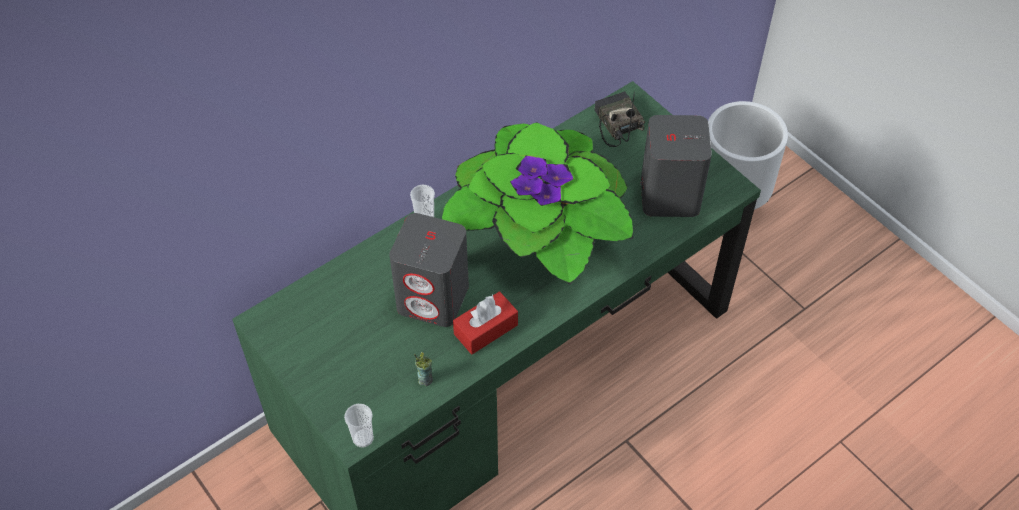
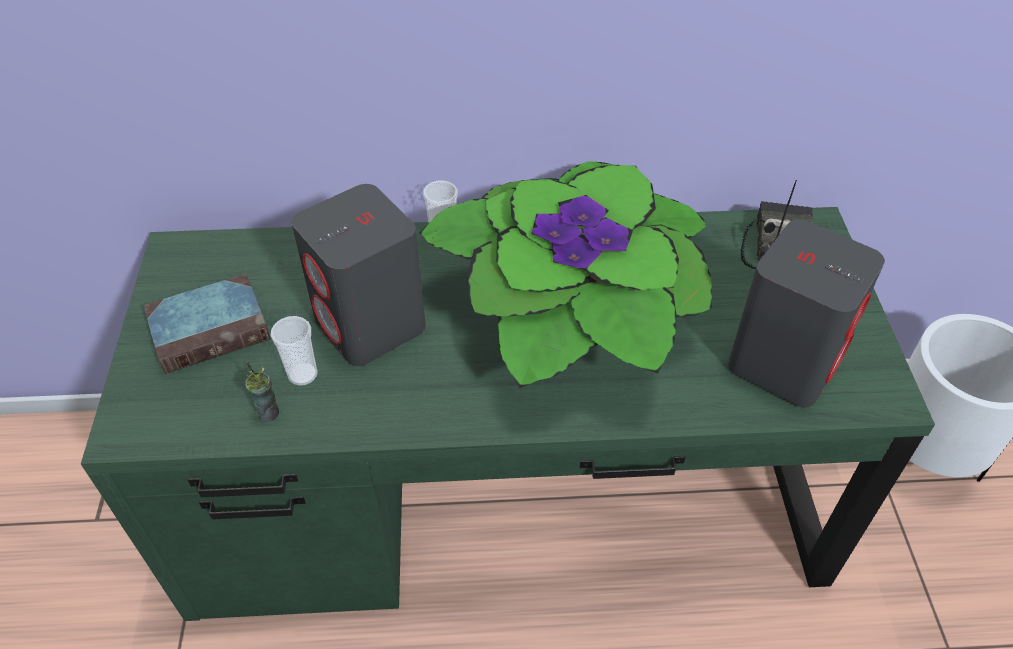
camera: 35 degrees right, 5 degrees down
(341, 353) = (212, 328): none -> book
(363, 438) = (132, 439): cup -> cup (302, 374)
(485, 329) = (395, 395): red tissue box -> none

